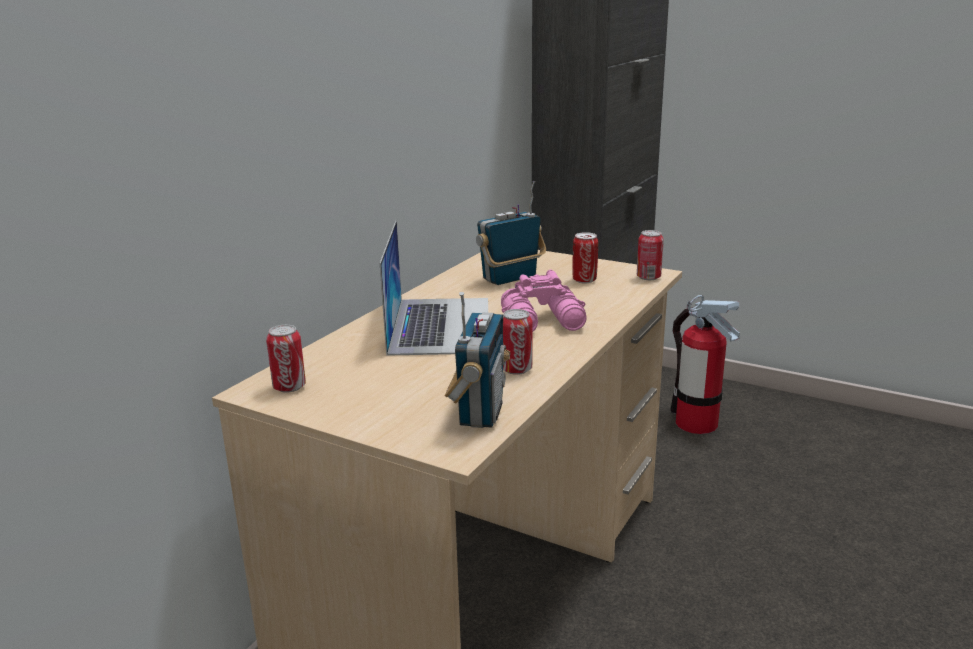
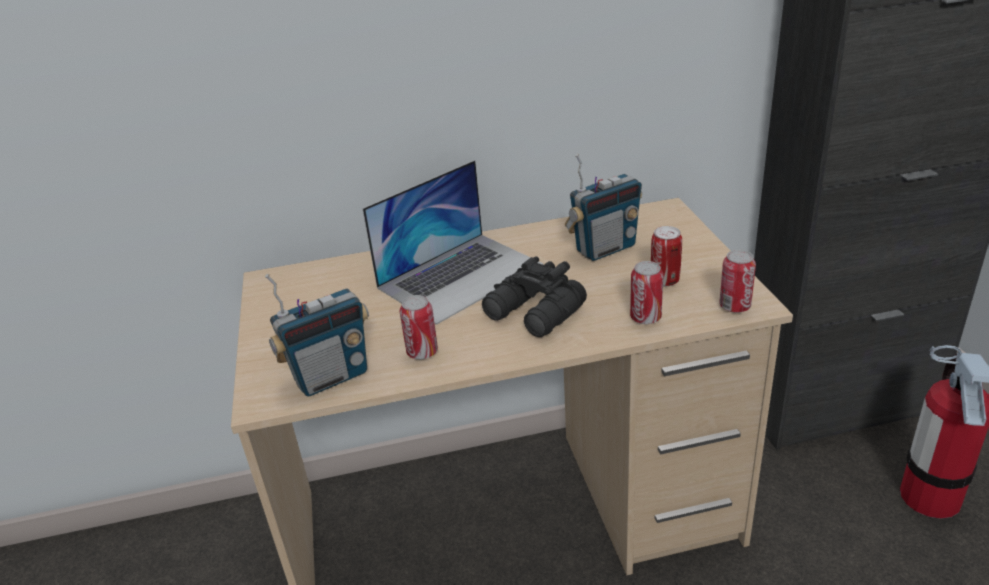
camera: 50 degrees right, 10 degrees up
(289, 387) = (284, 287): can -> can (645, 318)
(510, 279) = (605, 248): radio -> radio turned 135 degrees clockwise
(544, 322) = (535, 314): pink binoculars -> black binoculars

